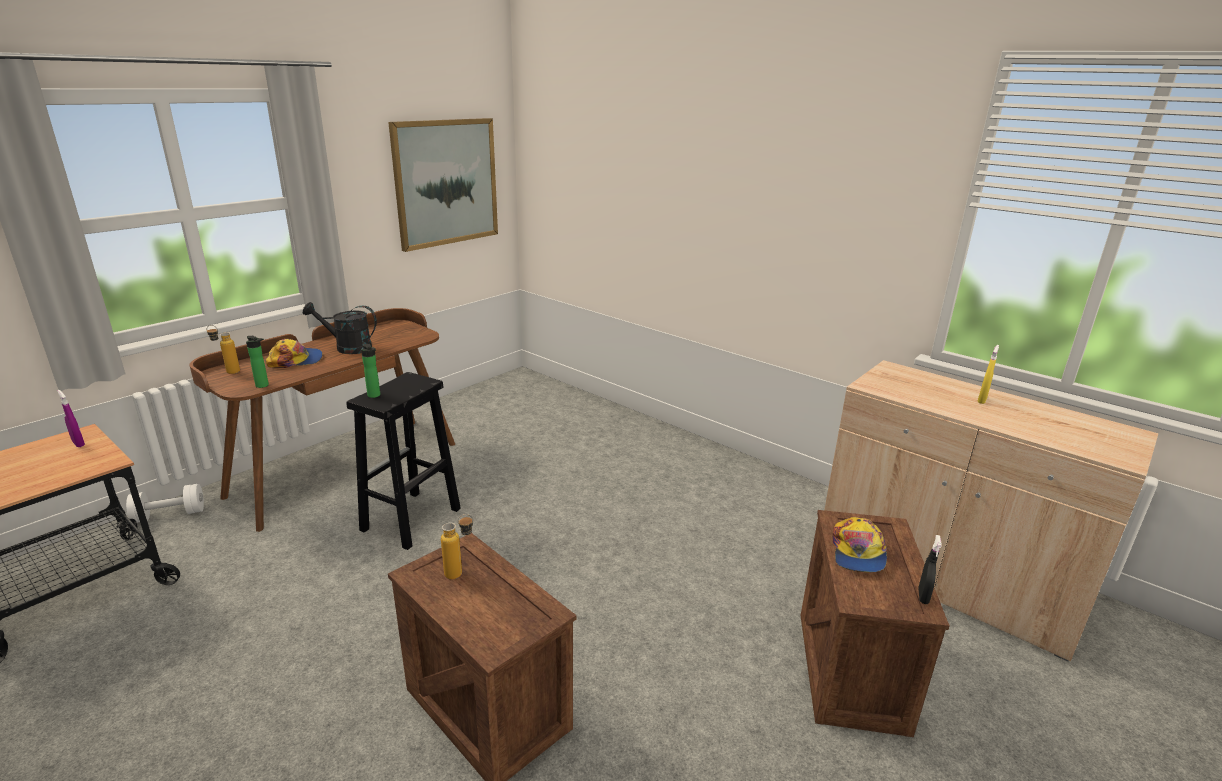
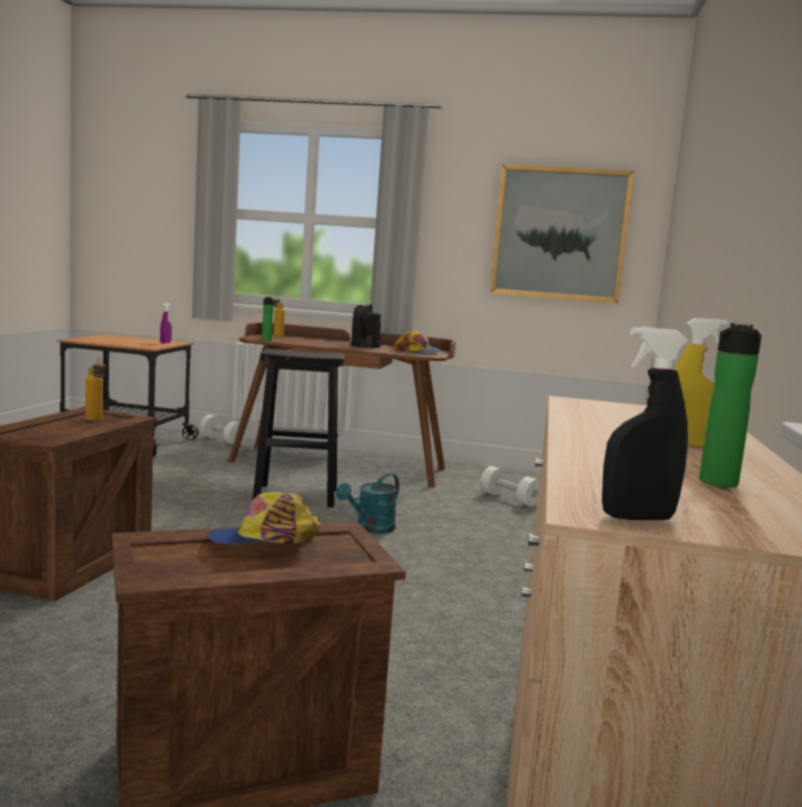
camera: 60 degrees right, 15 degrees down
(296, 360) = (320, 342): cap -> cap (417, 352)
(347, 348) = (364, 346): black watering can -> black watering can turned 150 degrees counterclockwise
(374, 396) = (285, 351): bottle -> bottle (718, 484)
(510, 423) = (509, 499): none -> white dumbbell
(525, 507) = (370, 529): none -> turquoise watering can
(923, 596) = (182, 577): black spray bottle -> black spray bottle (637, 517)

